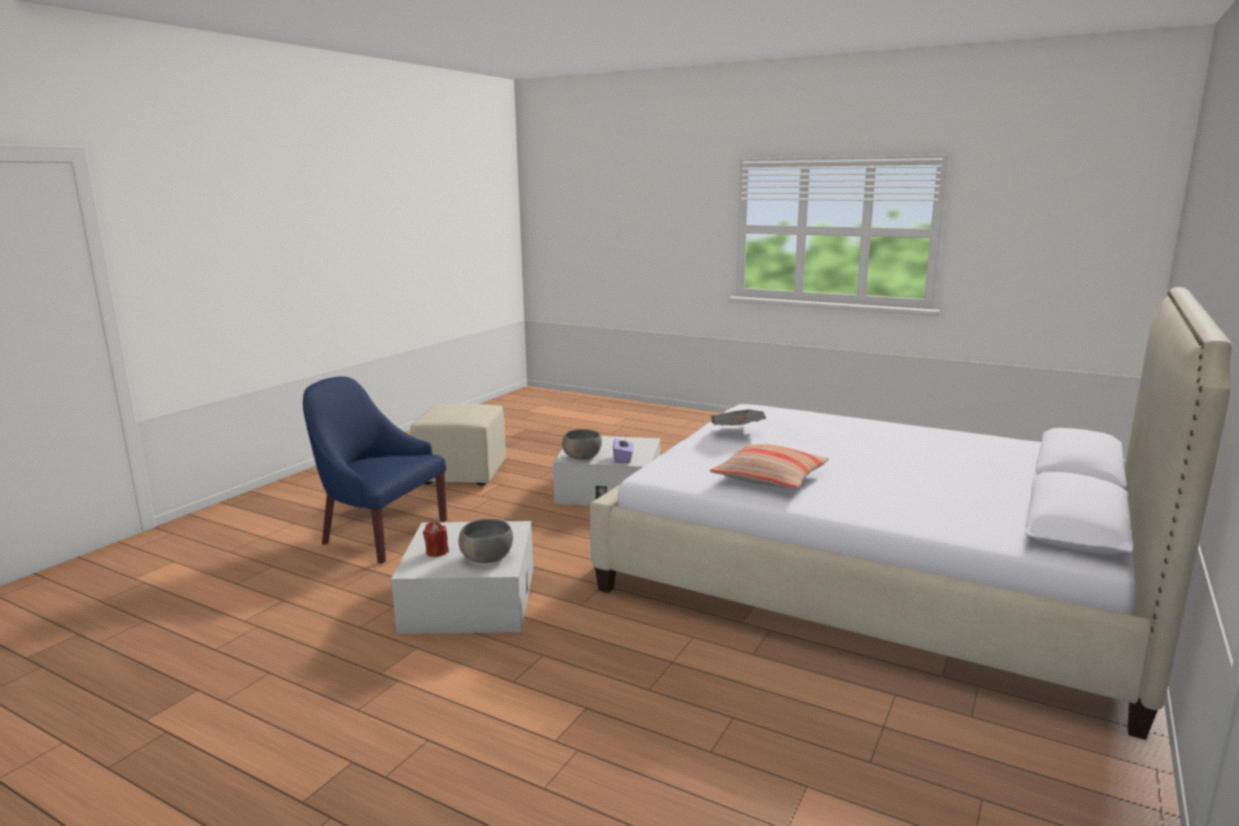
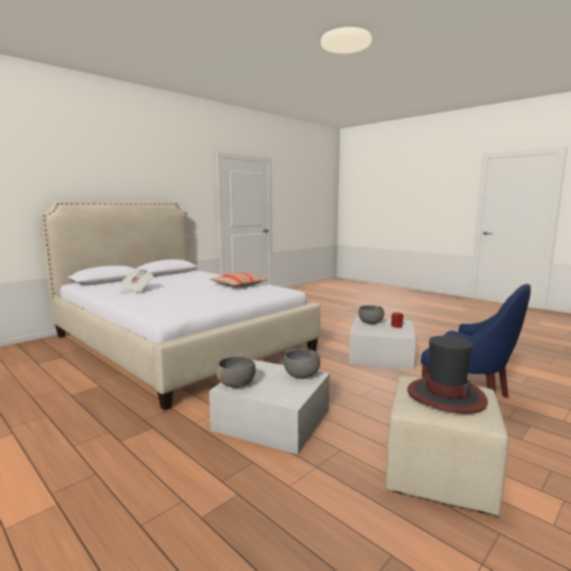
camera: 165 degrees left, 5 degrees down
(458, 410) = (445, 395): none -> hat
(623, 459) = (267, 368): purple tissue box -> none
(641, 444) = (236, 384): none -> grey bowl
(737, 433) = (216, 300): newspaper -> newspaper (135, 290)

